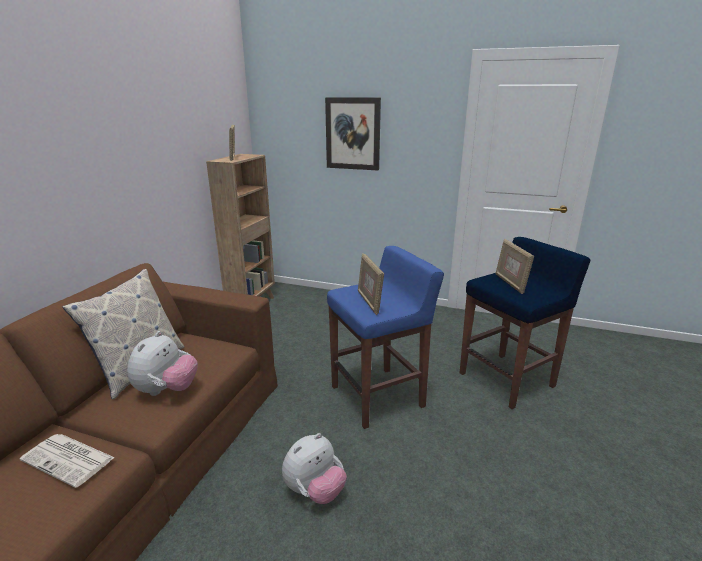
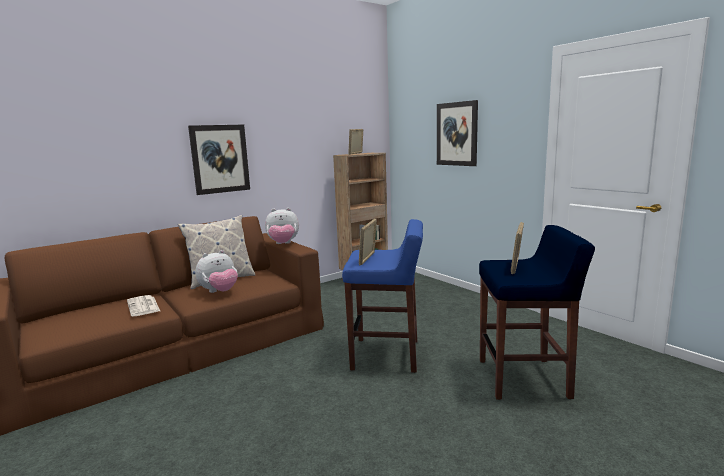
camera: 35 degrees right, 10 degrees down
(69, 183) = (220, 159): none -> picture
(315, 491) = (276, 390): plush toy -> plush toy (283, 244)

